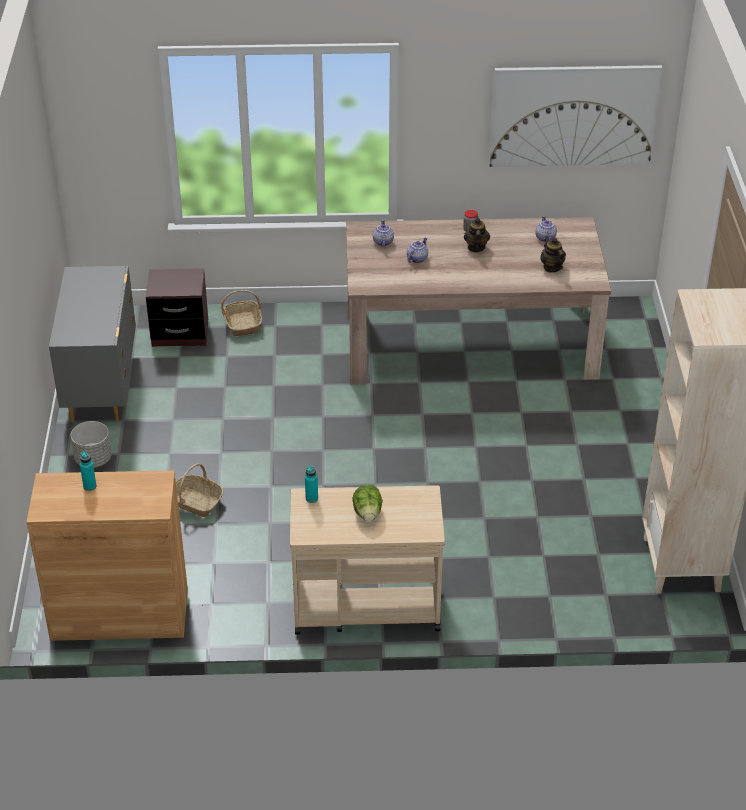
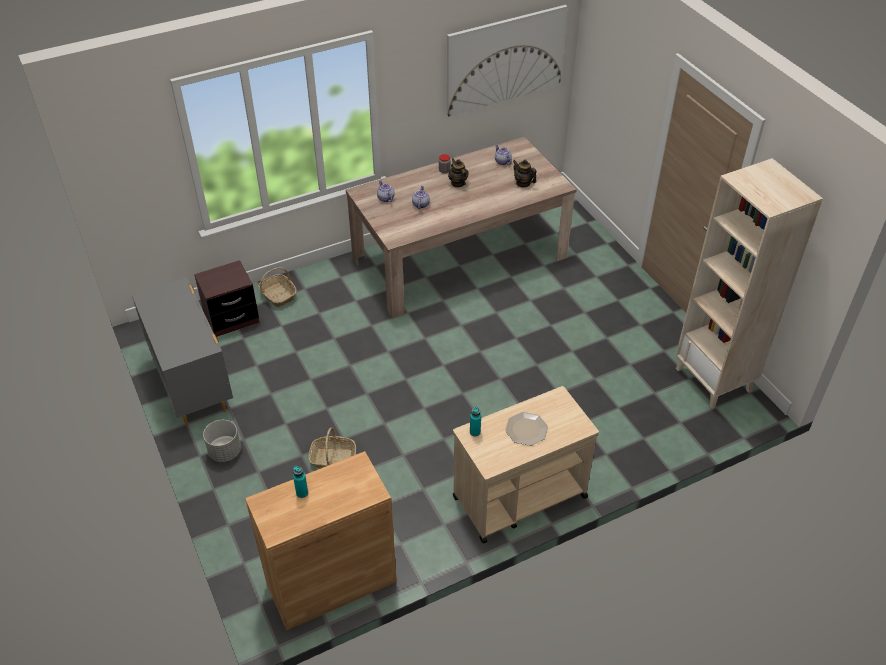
camera: 25 degrees left, 5 degrees up
(367, 513) = (526, 429): lettuce -> plate

